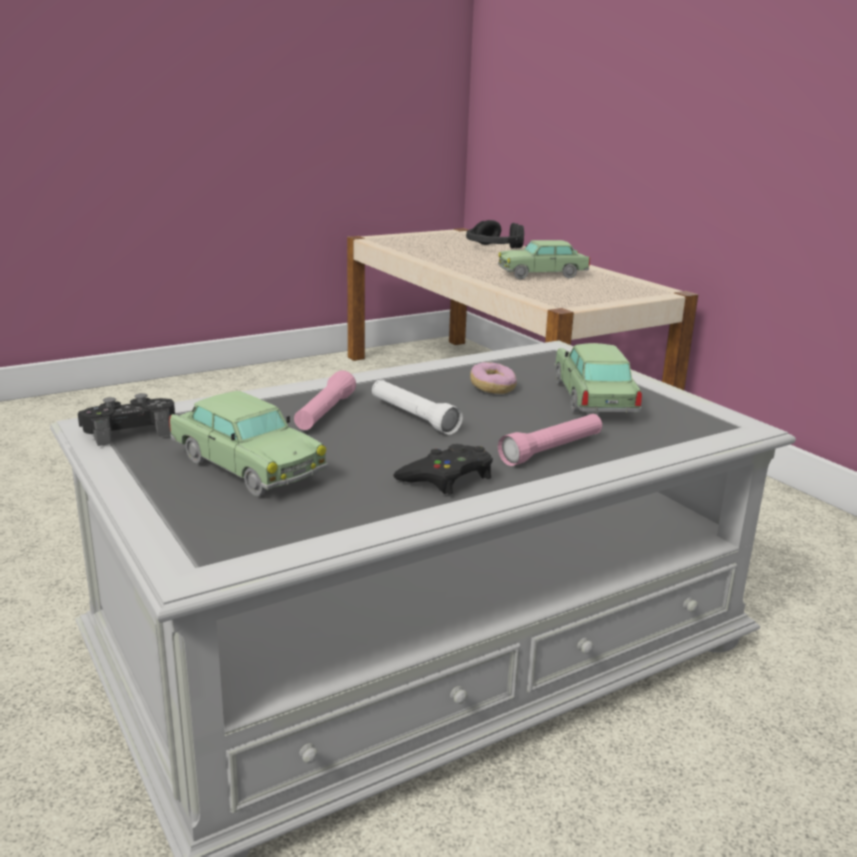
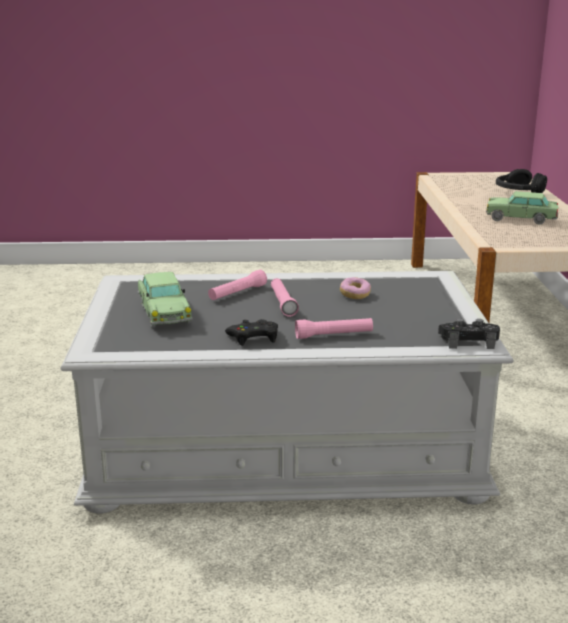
camera: 30 degrees right, 0 degrees up
(129, 431) = (131, 286): black game controller -> black game controller (468, 341)
(413, 417) = (283, 303): white flashlight -> pink flashlight
(593, 399) = (409, 311): toy car -> none

